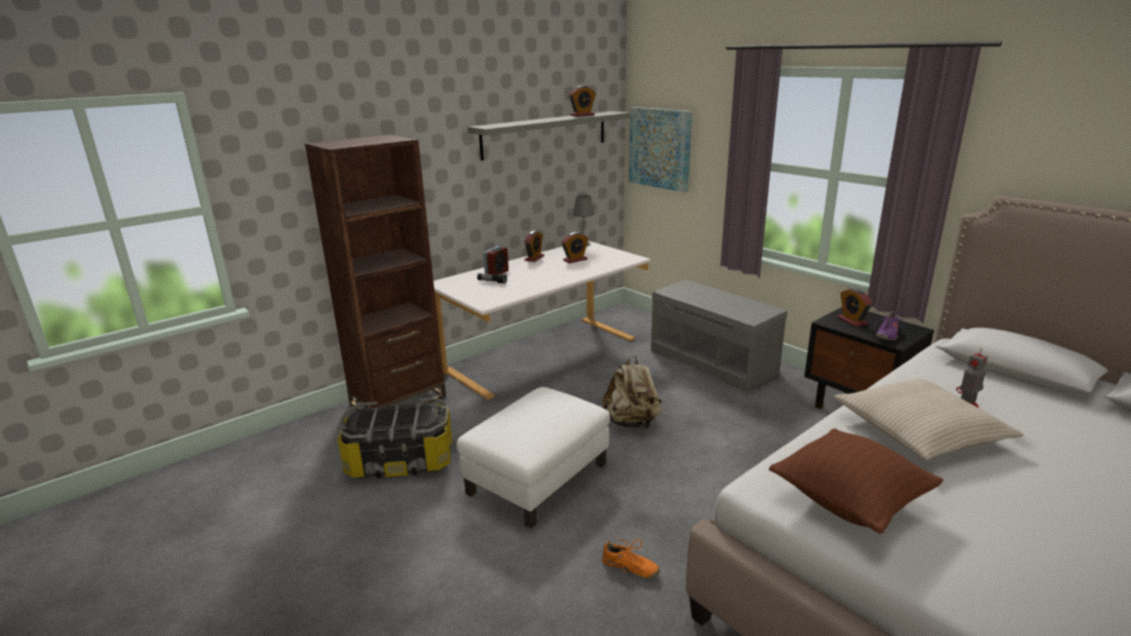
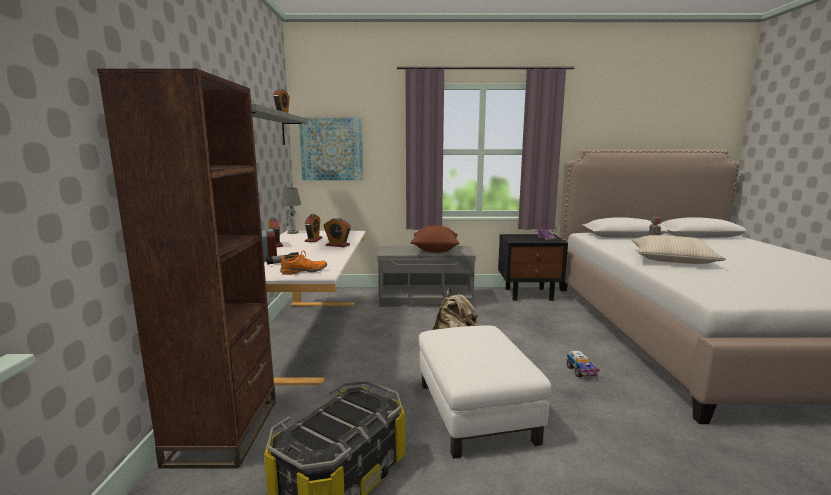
camera: 50 degrees left, 10 degrees down
(629, 568) = (629, 423): orange shoe -> orange shoe (304, 272)
(698, 510) = (581, 371): none -> toy truck
(849, 502) = (745, 288): brown pillow -> brown pillow (435, 251)
(852, 321) = (521, 238): alarm clock -> alarm clock (337, 245)

